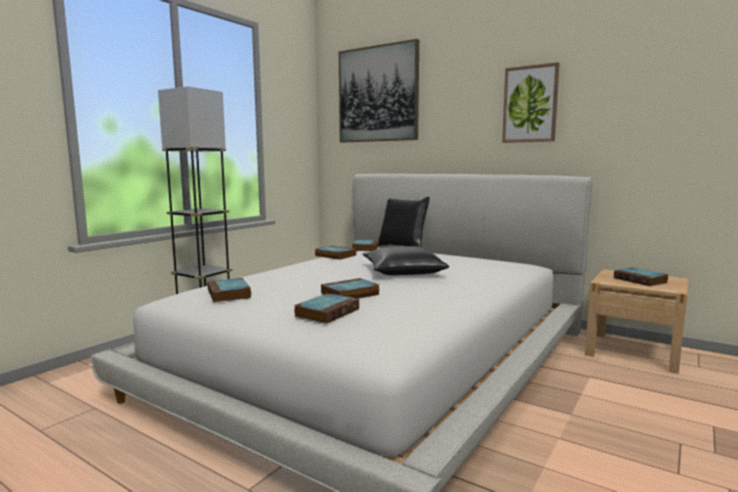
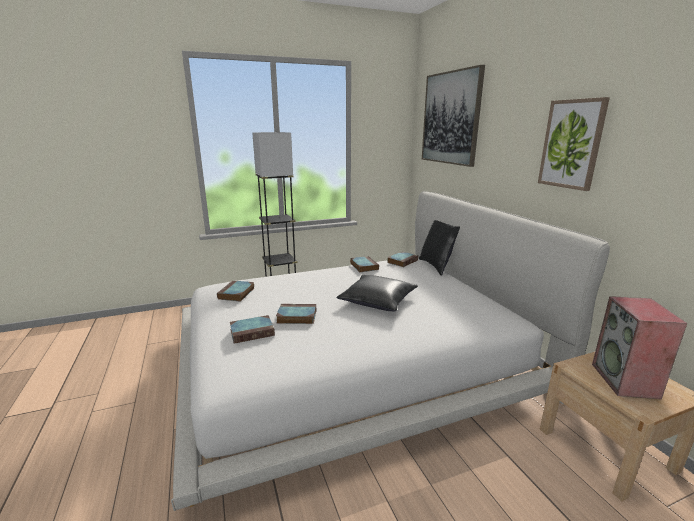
camera: 35 degrees right, 10 degrees up
(641, 280) = (625, 381): book -> speaker

